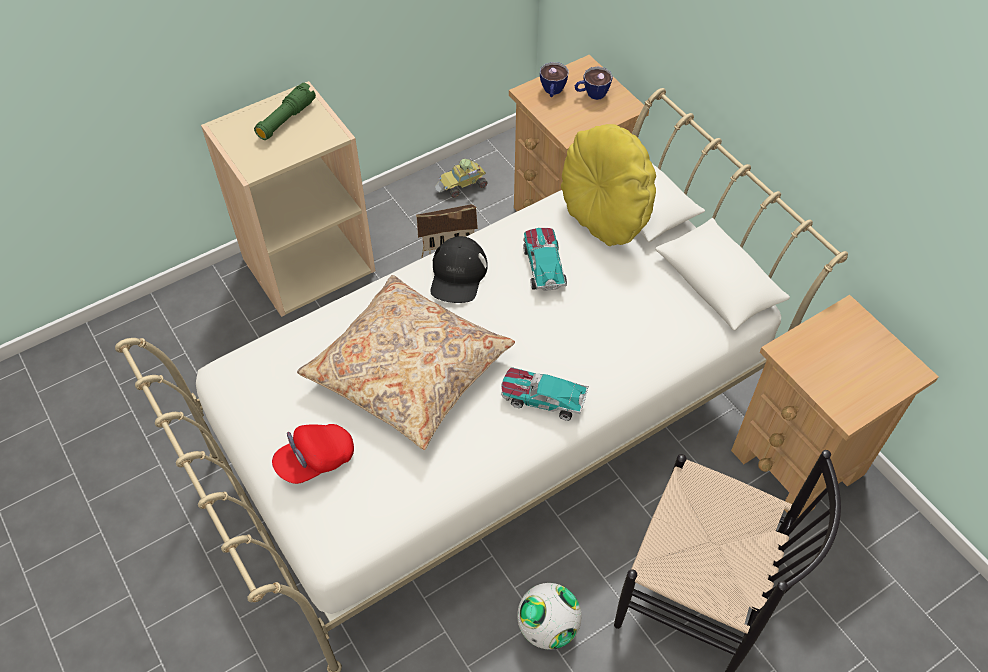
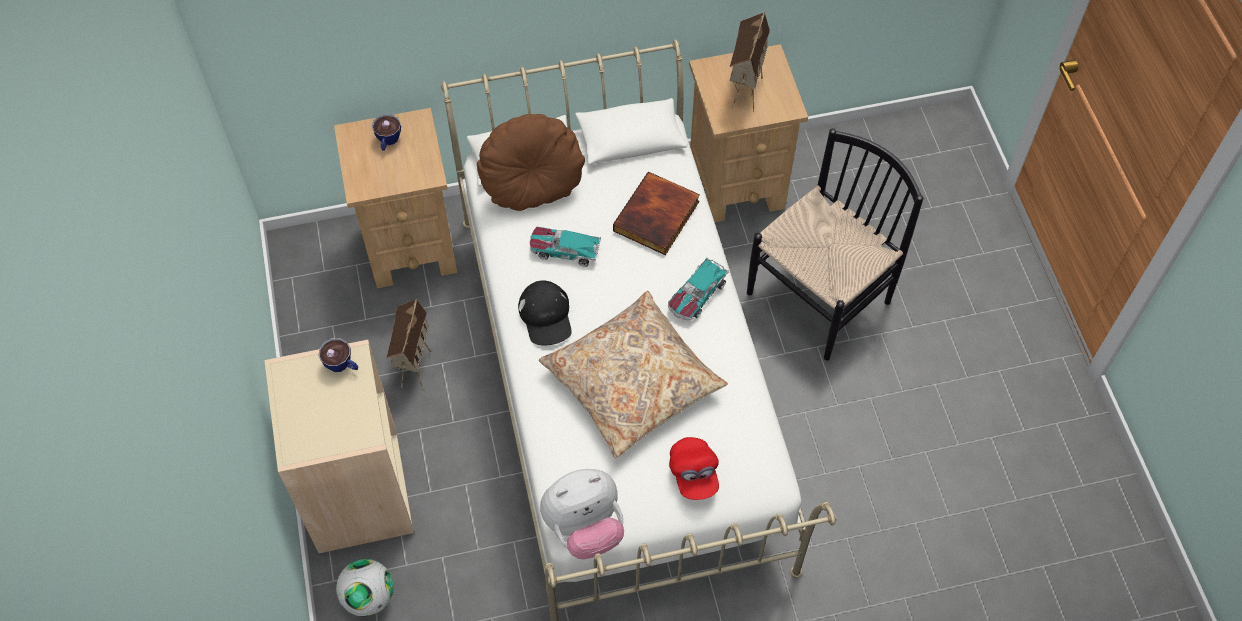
camera: 70 degrees left, 5 degrees up
(228, 382) = (584, 527): none -> plush toy
(286, 119) = (312, 392): green flashlight -> none
(458, 275) = (546, 316): black cap -> black cap turned 45 degrees clockwise
(463, 185) = (323, 322): toy car -> none
(548, 626) = (811, 406): football -> football (369, 597)
(552, 92) = (369, 170): cup -> cup (343, 365)
(603, 220) = (533, 190): yellow pillow -> brown pillow
(626, 332) = (657, 217): none -> book
(845, 357) = (744, 88): none -> toy house

